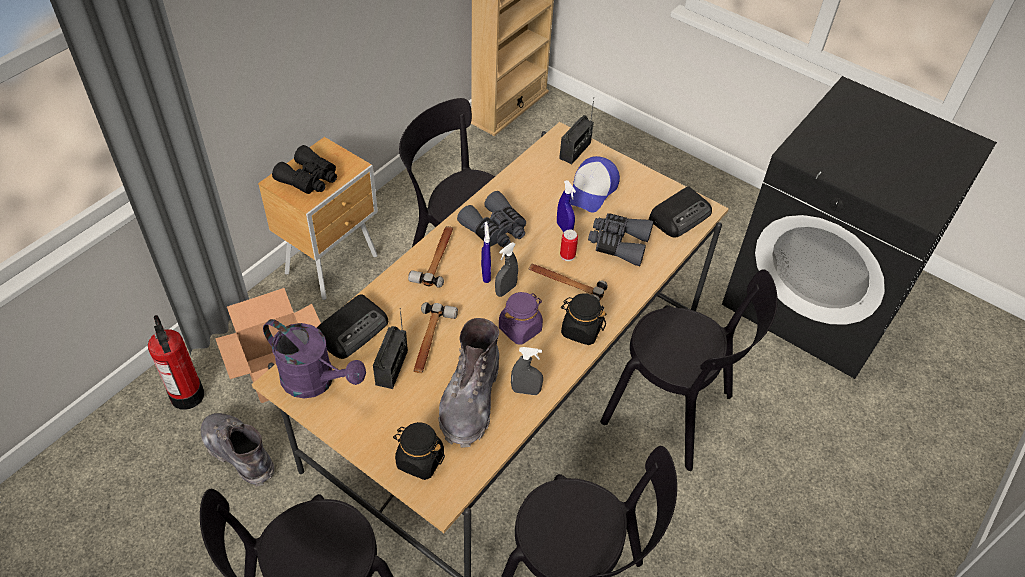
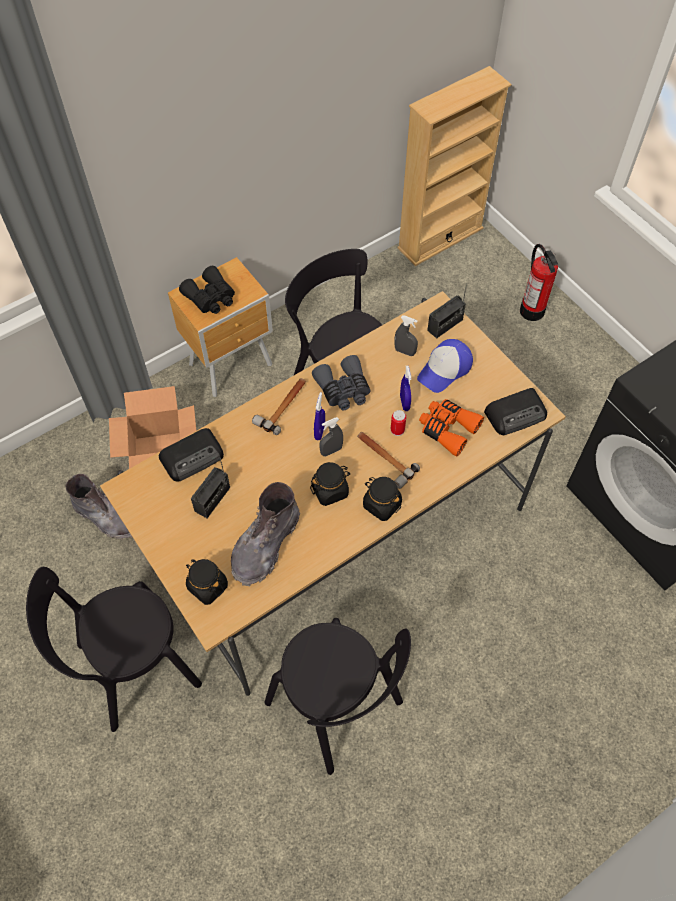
camera: 20 degrees right, 10 degrees up
(187, 395) = (83, 456): fire extinguisher -> fire extinguisher (532, 310)
(239, 453) = (108, 517): grey boot -> grey boot turned 150 degrees clockwise
(316, 381) = (149, 496): purple watering can -> none
(430, 341) = (251, 483): hammer -> none
(520, 329) = (330, 490): purple jar -> black jar
(525, 391) = (314, 548): grey spray bottle -> grey spray bottle (404, 351)
(618, 243) = (447, 429): grey binoculars -> orange binoculars
(673, 412) = (480, 577): black chair -> none

